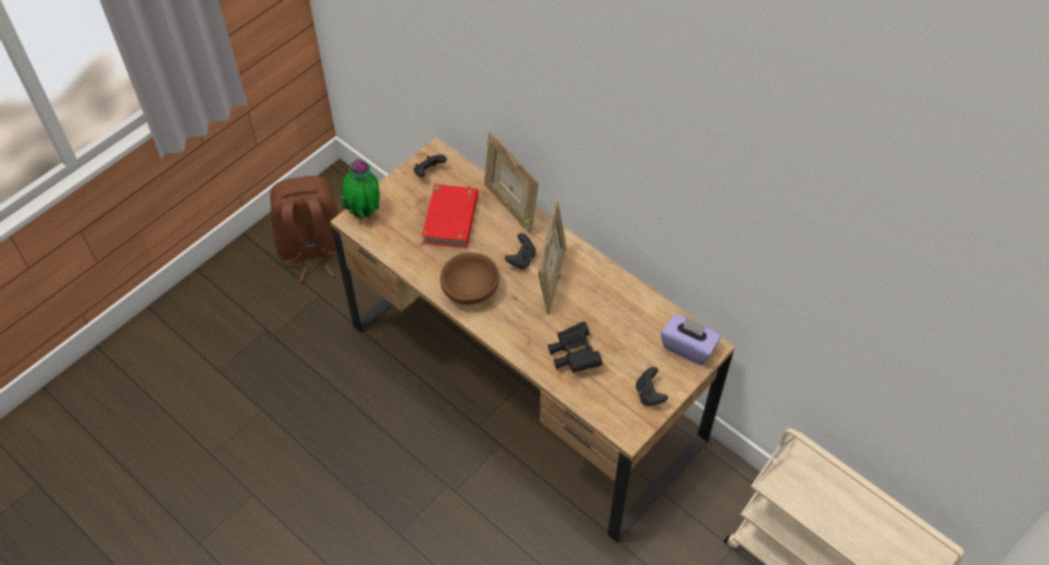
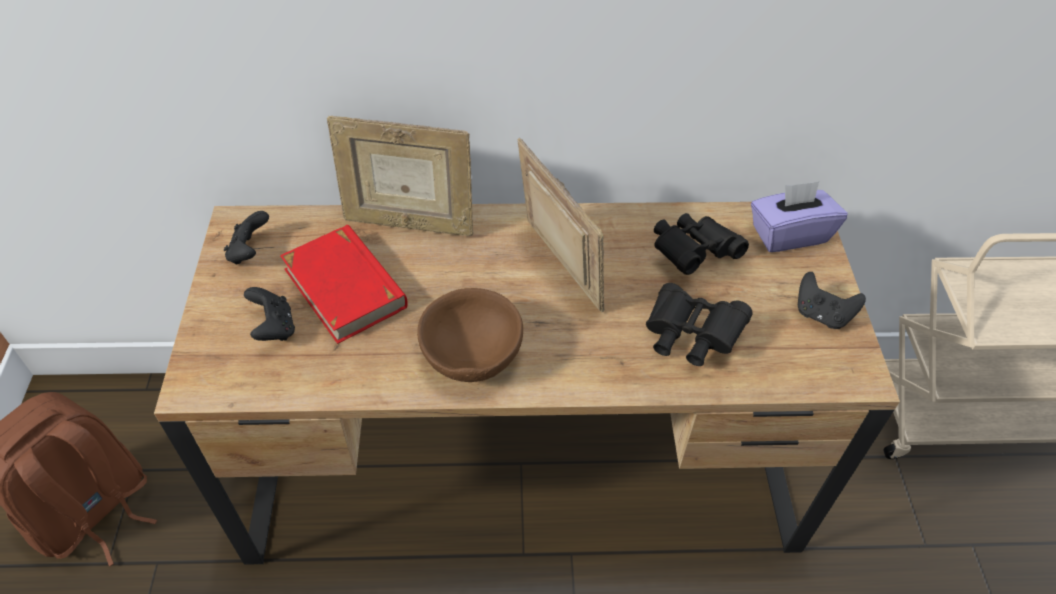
camera: 45 degrees left, 5 degrees down
(365, 213) = (204, 364): potted plant -> none
(521, 259) = (494, 272): black game controller -> black game controller (274, 328)
(626, 319) = (692, 253): none -> black binoculars

